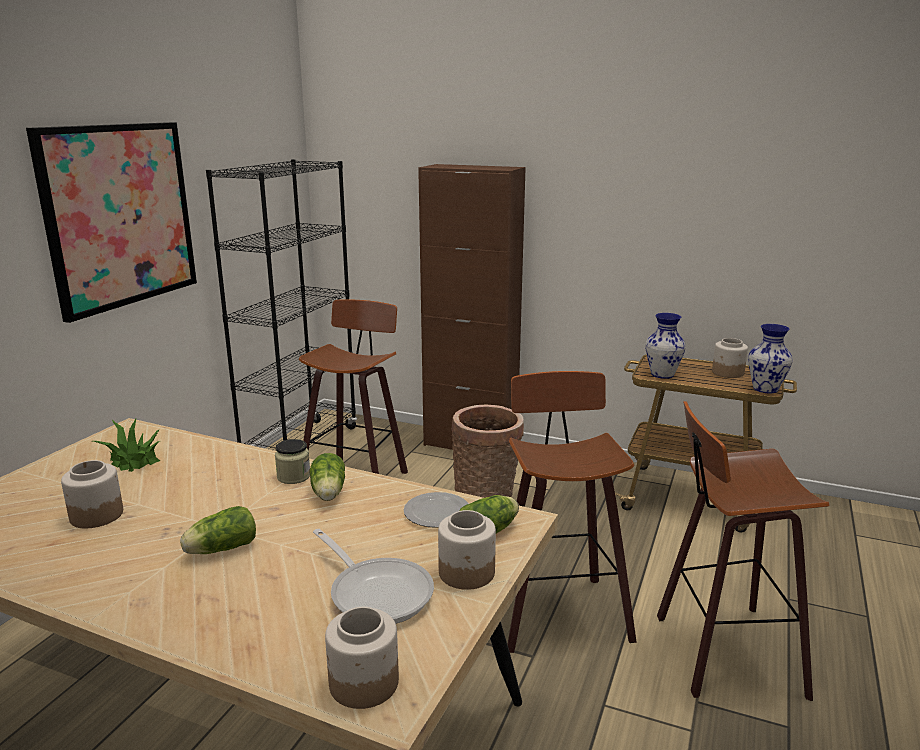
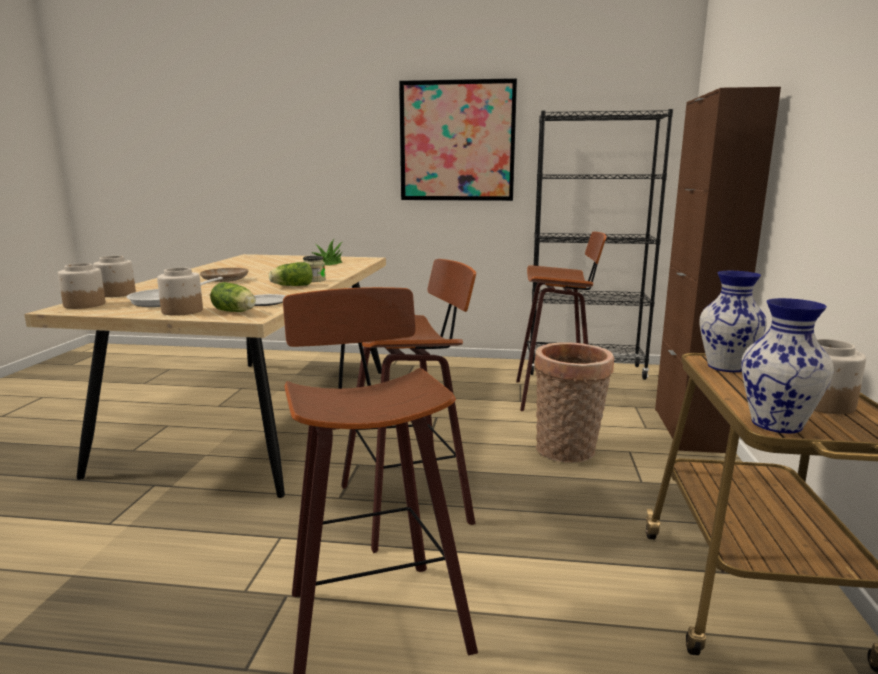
camera: 75 degrees right, 5 degrees down
(96, 515) = (264, 266): jar -> jar (117, 293)
(220, 549) = (225, 280): lettuce -> beige plate

